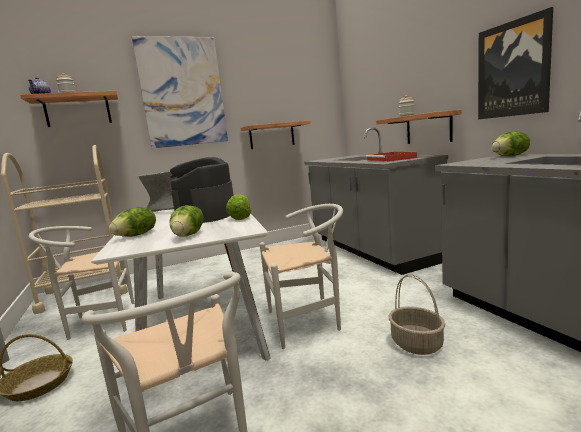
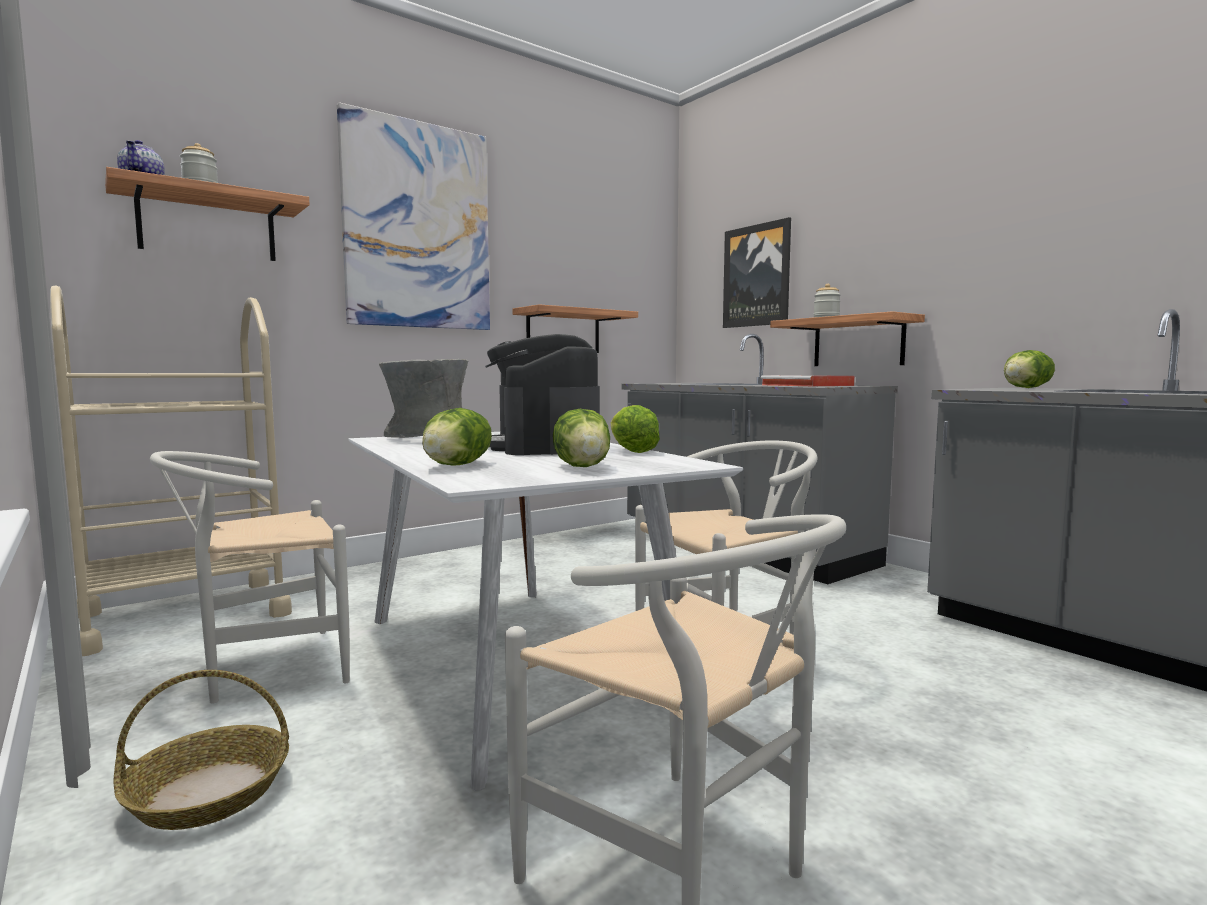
camera: 15 degrees left, 5 degrees down
(417, 344) = (943, 684): basket -> none
(513, 69) = (1022, 259): picture -> picture (757, 276)

